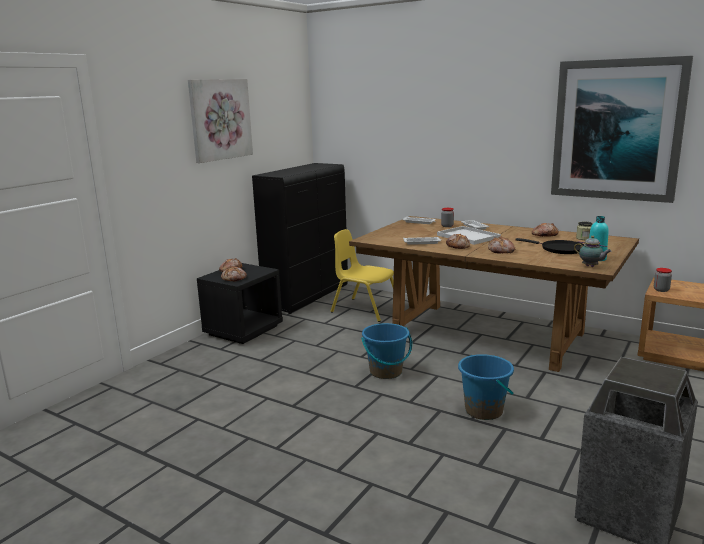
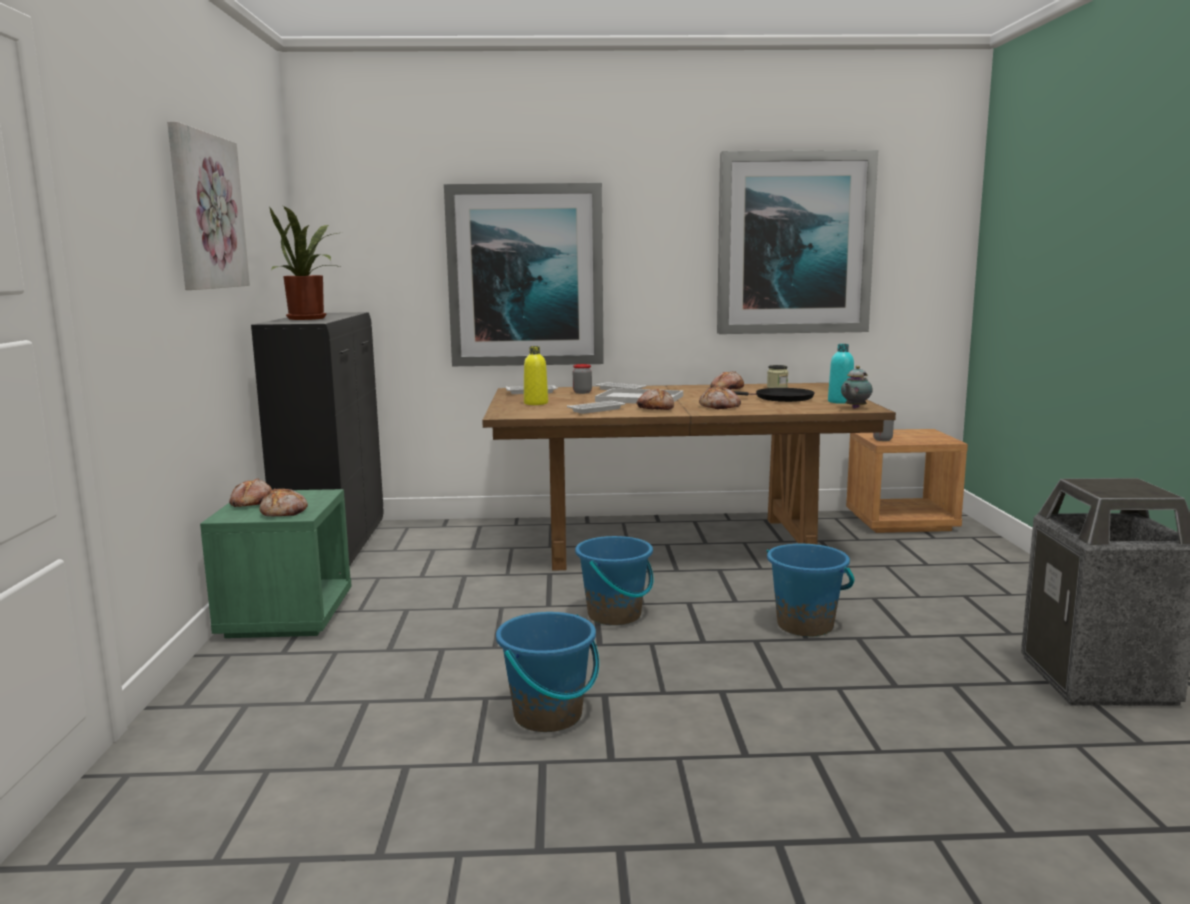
camera: 35 degrees left, 5 degrees down
(243, 330) = (286, 616): black nightstand -> green nightstand
(280, 416) = (548, 716): none -> blue bucket
(292, 171) = (310, 318): none -> potted plant
(365, 309) = (460, 547): yellow chair -> none
(402, 232) = (536, 403): none -> yellow bottle
(429, 146) = (526, 276): none -> picture
(591, 266) = (854, 408): teapot -> teapot turned 120 degrees clockwise

